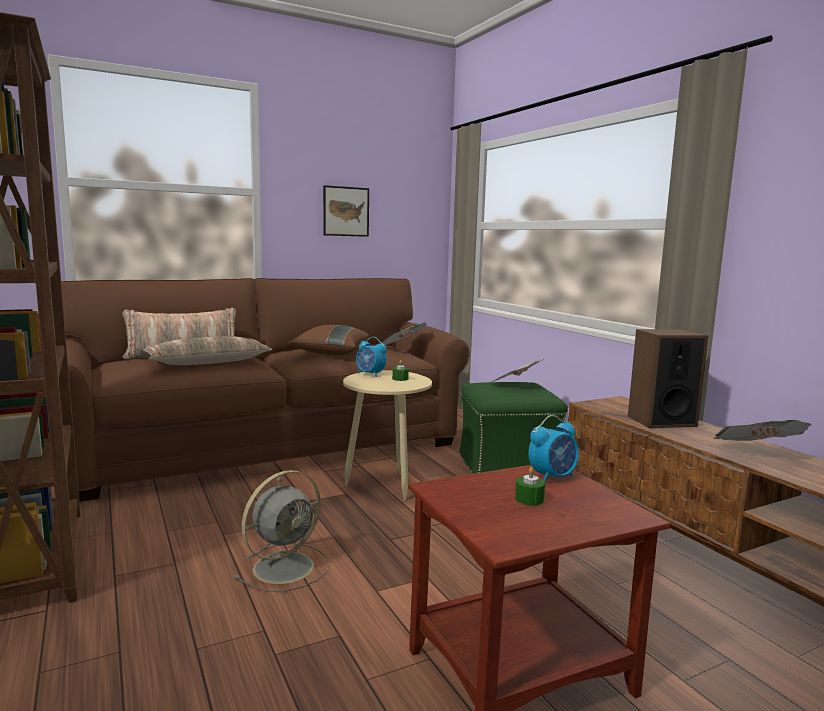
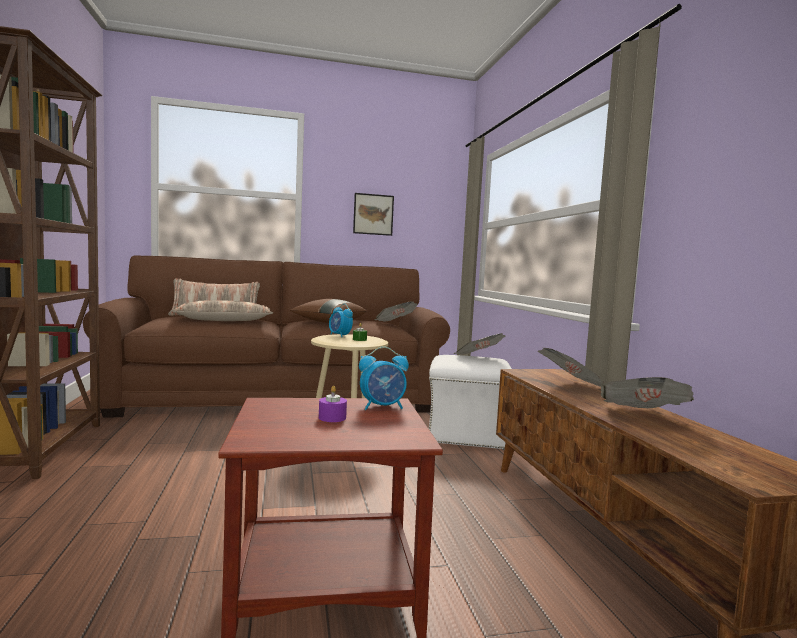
camera: 15 degrees right, 5 degrees down
(286, 566) = (208, 479): grey fan -> none
(508, 467) = (467, 434): green ottoman -> white ottoman
(529, 499) = (332, 418): green candle -> purple candle
(661, 421) = (573, 387): speaker -> newspaper

